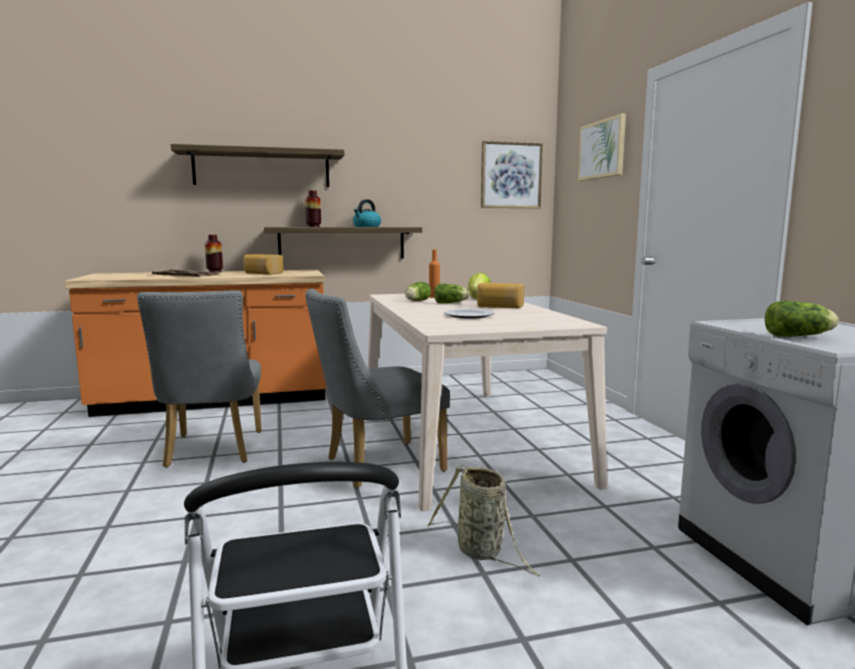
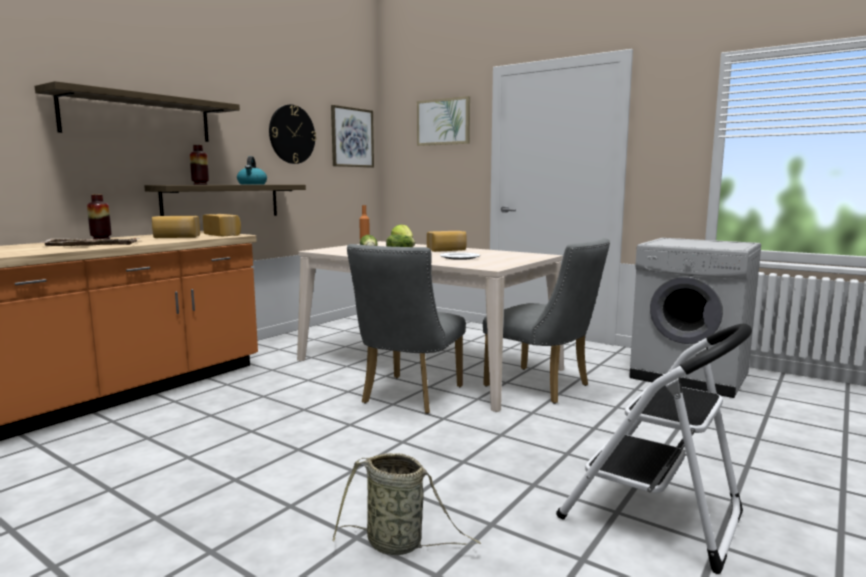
camera: 40 degrees left, 0 degrees up
(212, 452) = (242, 429): grey chair -> grey chair (544, 387)
(303, 273) = (223, 235): none -> bread
(427, 175) = (292, 134): none -> wall clock
(482, 552) = (573, 419): basket -> basket (399, 544)
(800, 336) = (705, 245): lettuce -> none

